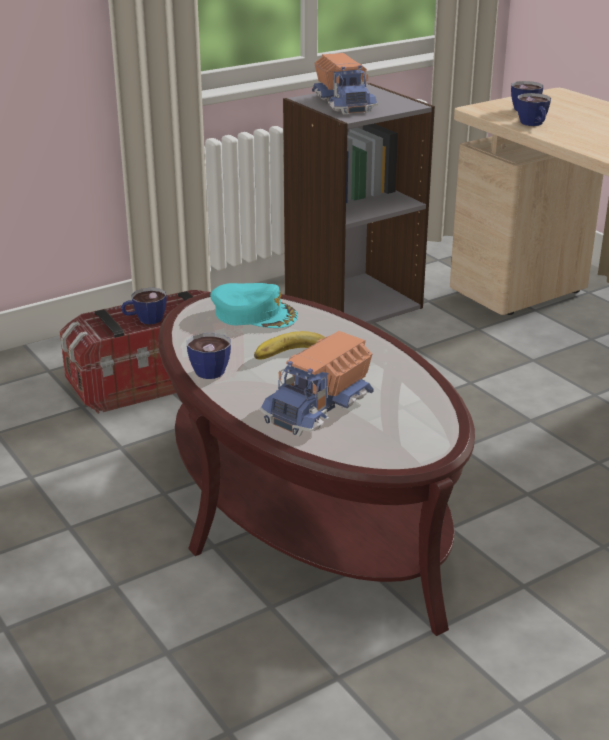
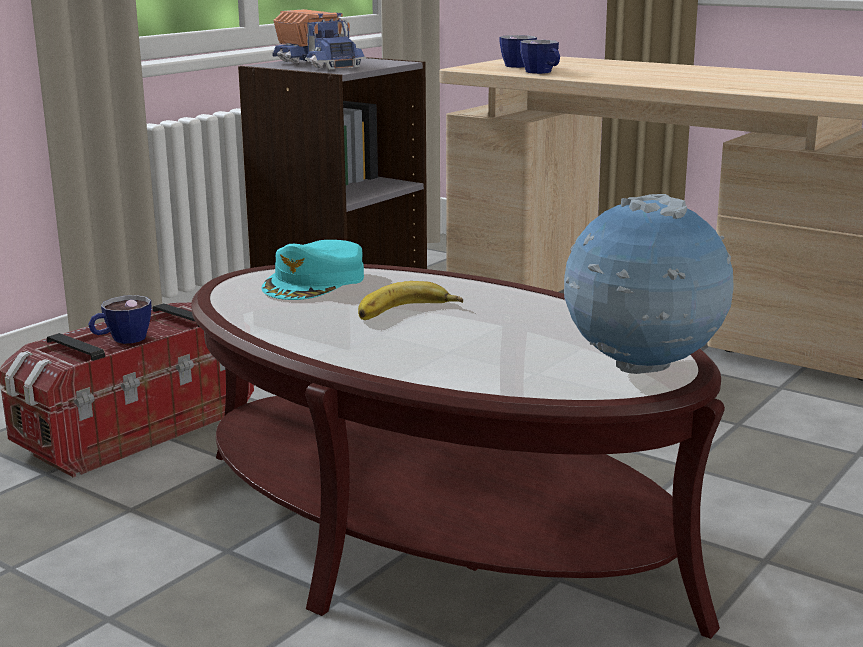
camera: 20 degrees left, 10 degrees down
(213, 369) = (310, 336): cup -> none
(254, 314) = (315, 282): turquoise cap -> turquoise cap turned 120 degrees clockwise
(319, 407) = (490, 352): toy truck -> none
(409, 444) = (642, 369): none -> globe

